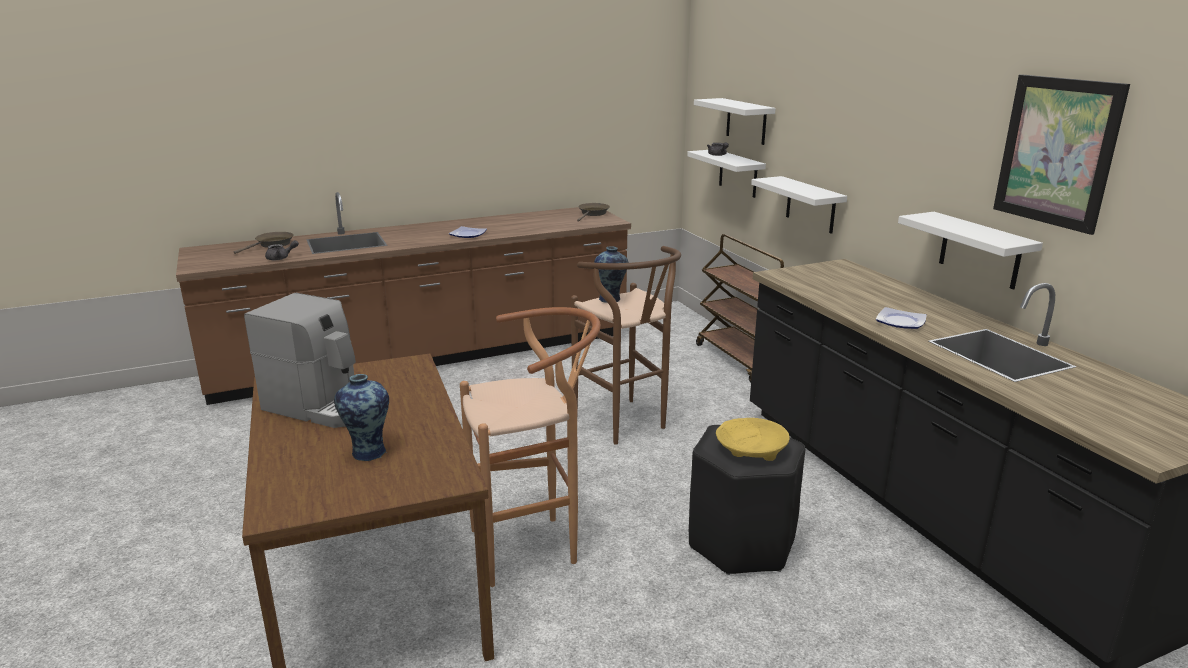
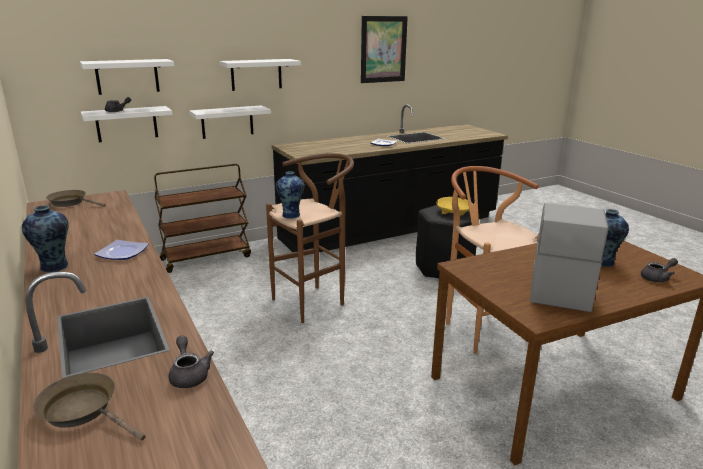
camera: 95 degrees left, 0 degrees up
(294, 480) = (657, 278): none -> grey teapot
(452, 224) = (54, 267): none -> vase
(980, 250) = (356, 106): white shelf -> white shelf (256, 74)

